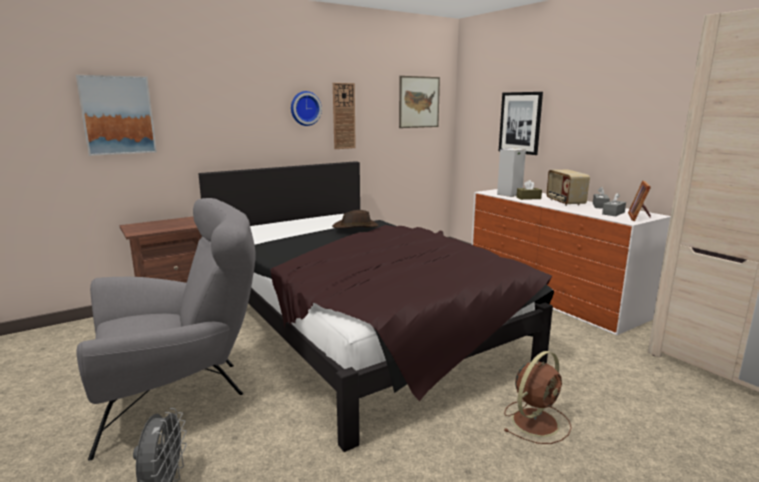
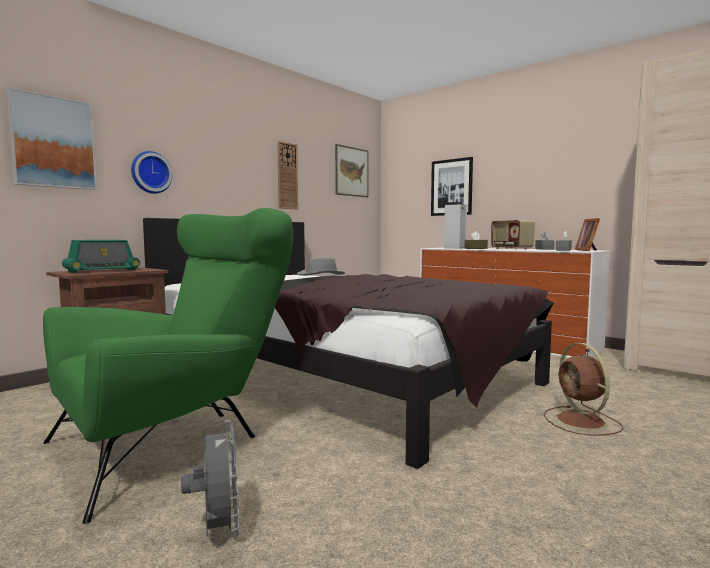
camera: 15 degrees left, 10 degrees down
(160, 225) = (102, 271): none -> radio
(181, 391) = (173, 443): grey armchair -> green armchair
(305, 108) = (251, 163): wall clock -> wall clock (150, 172)
(356, 227) = (321, 275): brown hat -> grey hat
(536, 421) = (582, 422): brown fan -> brown fan turned 135 degrees clockwise

